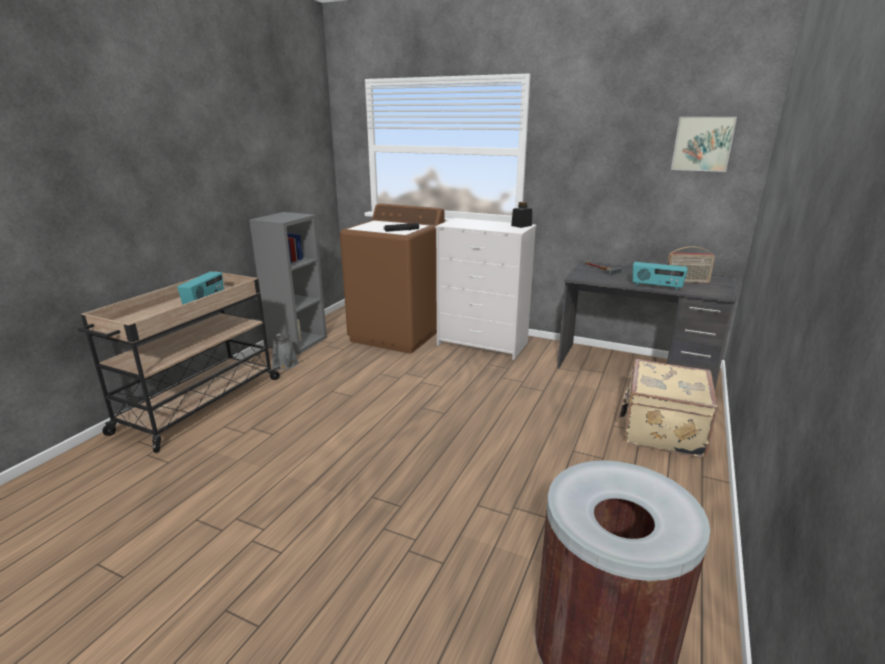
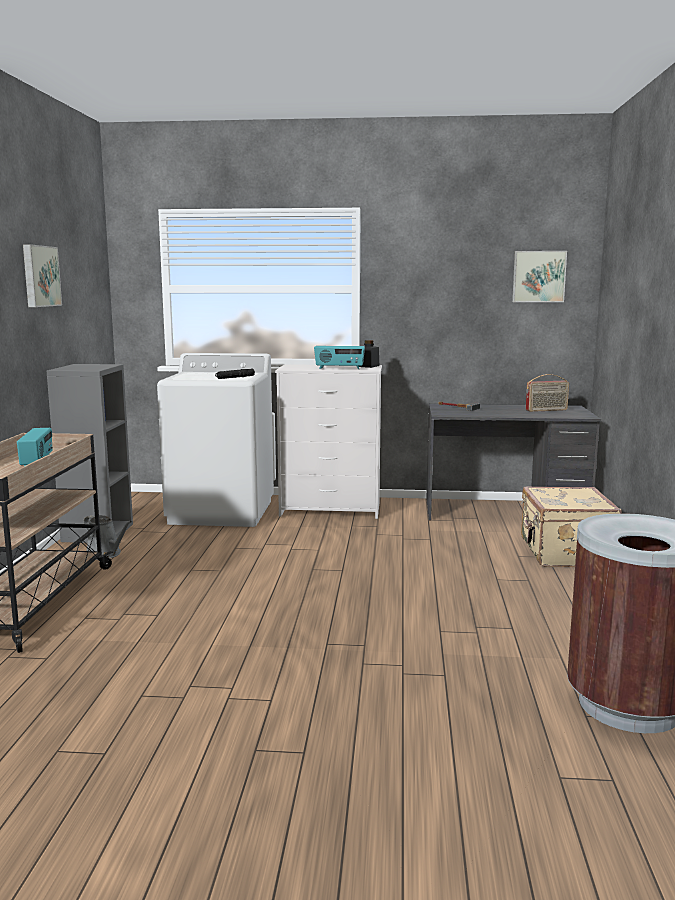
camera: 20 degrees left, 10 degrees down
(242, 143) = (39, 276): none -> picture
(398, 334) = (222, 512): brown washing machine -> white washing machine
(656, 287) = (524, 415): radio -> radio (339, 368)

